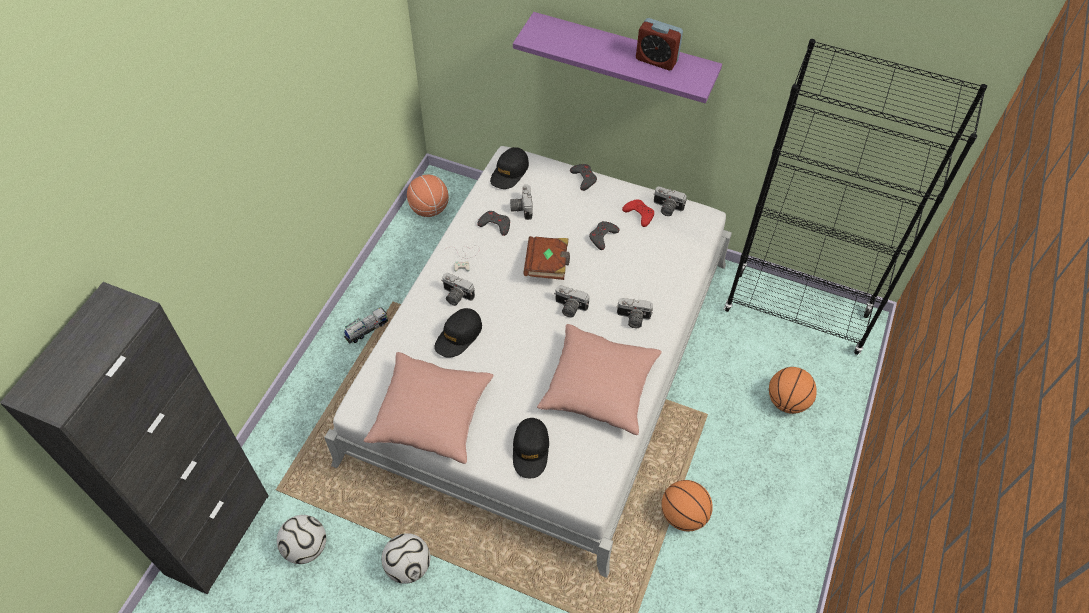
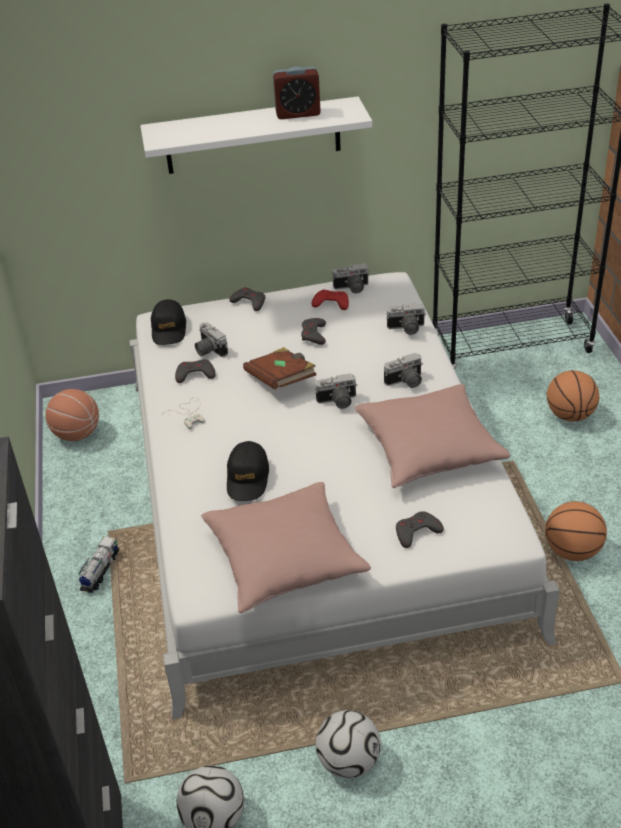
camera: 30 degrees left, 15 degrees down
(455, 296) = (211, 448): camera -> camera (406, 329)
(530, 450) = (417, 532): black cap -> grey game controller
(623, 56) = (253, 136): purple shelf -> white shelf

